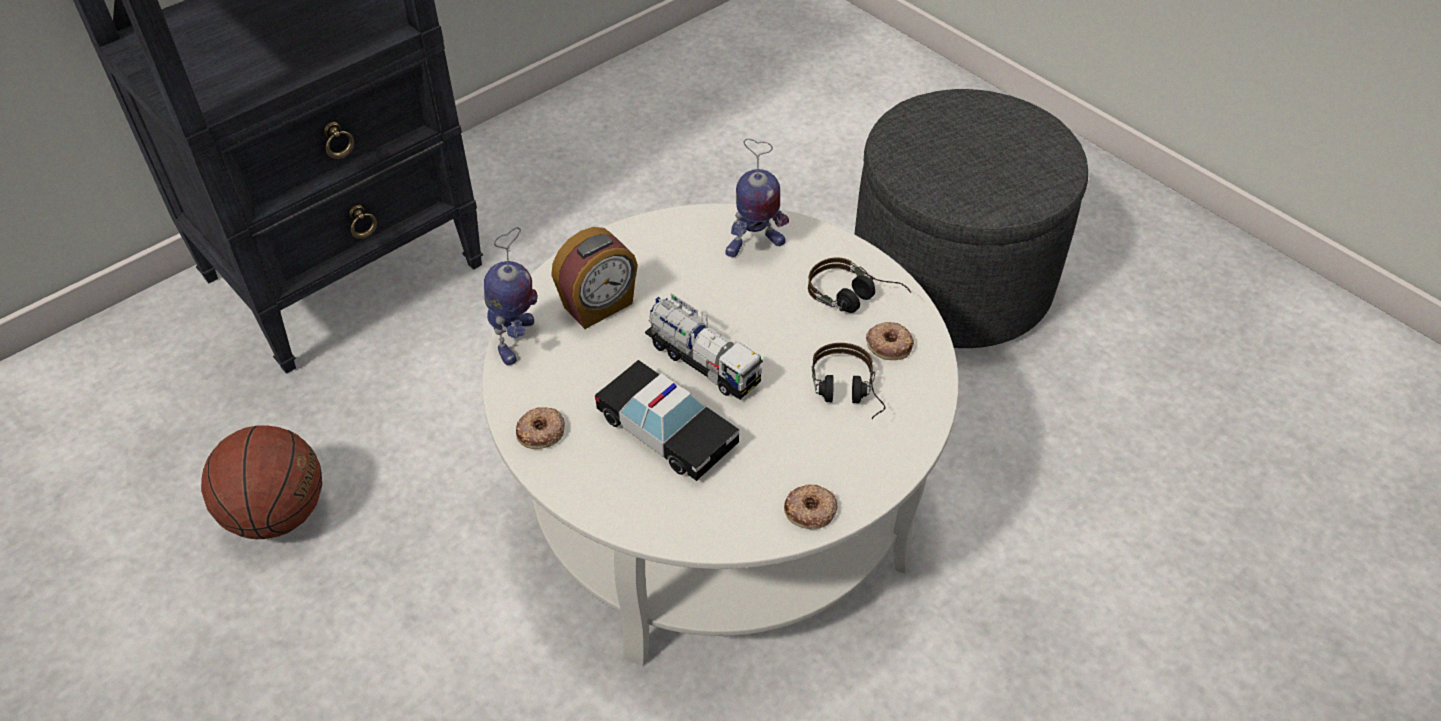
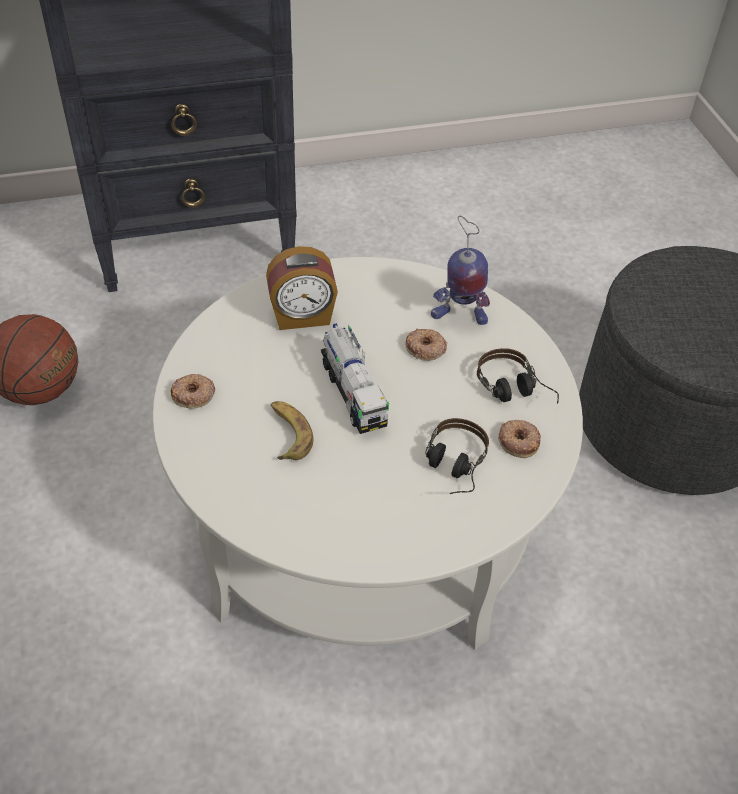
camera: 25 degrees right, 0 degrees up
(515, 340) = (222, 318): toy robot -> none
(667, 430) = (288, 434): toy car -> banana
(811, 510) = (358, 548): donut -> donut (425, 348)

